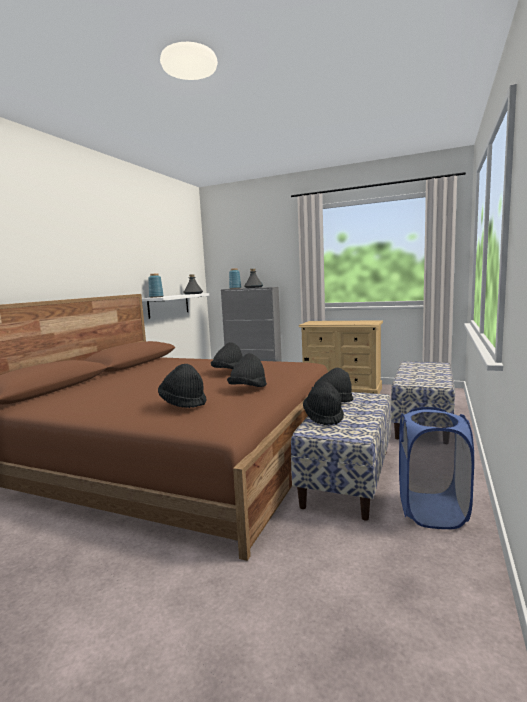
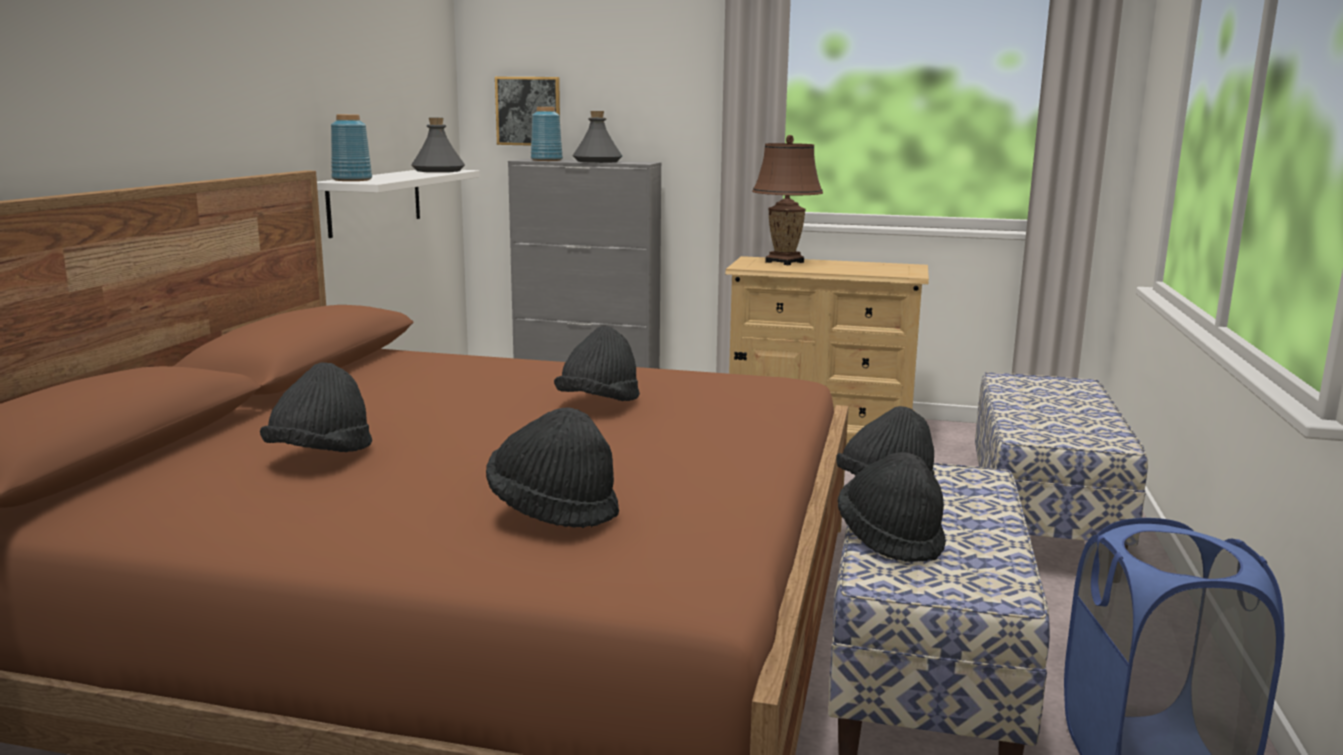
camera: 10 degrees left, 5 degrees up
(229, 271) = (528, 111): none -> picture
(248, 389) = (689, 462): black hat -> black hat (320, 455)
(324, 322) = (784, 262): none -> brown table lamp

